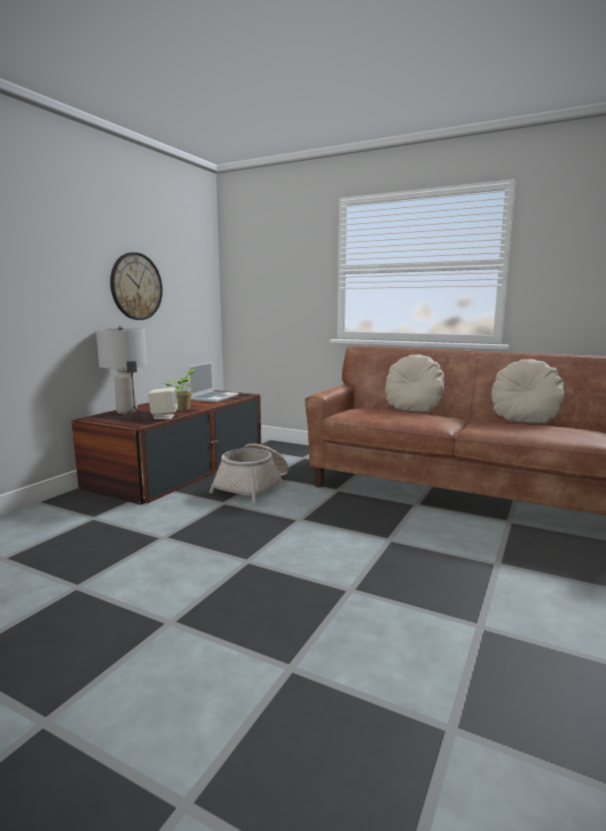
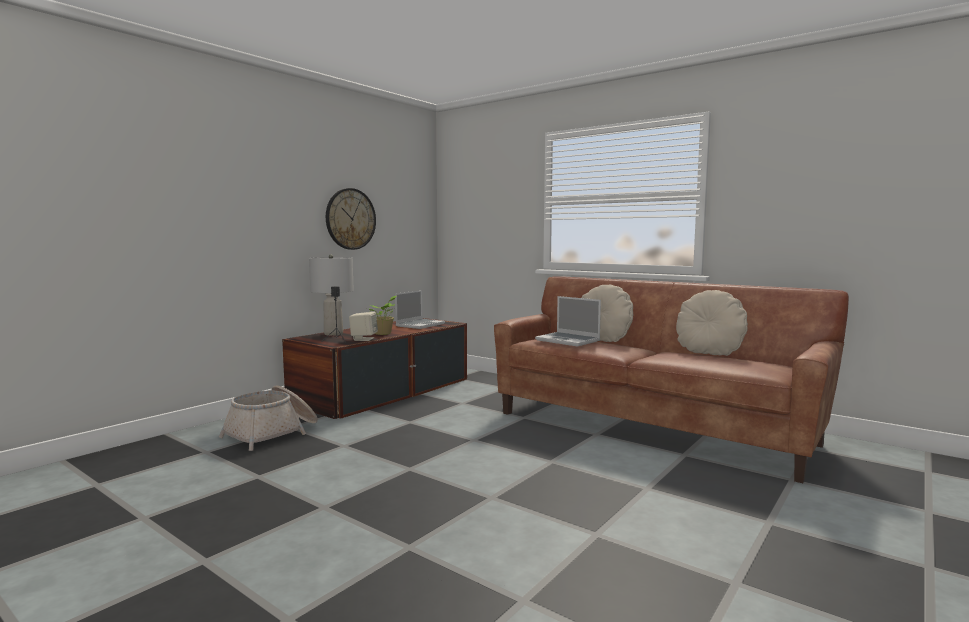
camera: 10 degrees right, 5 degrees down
(253, 486) = (444, 410): basket -> basket (273, 433)
(383, 412) = (568, 340): none -> laptop

